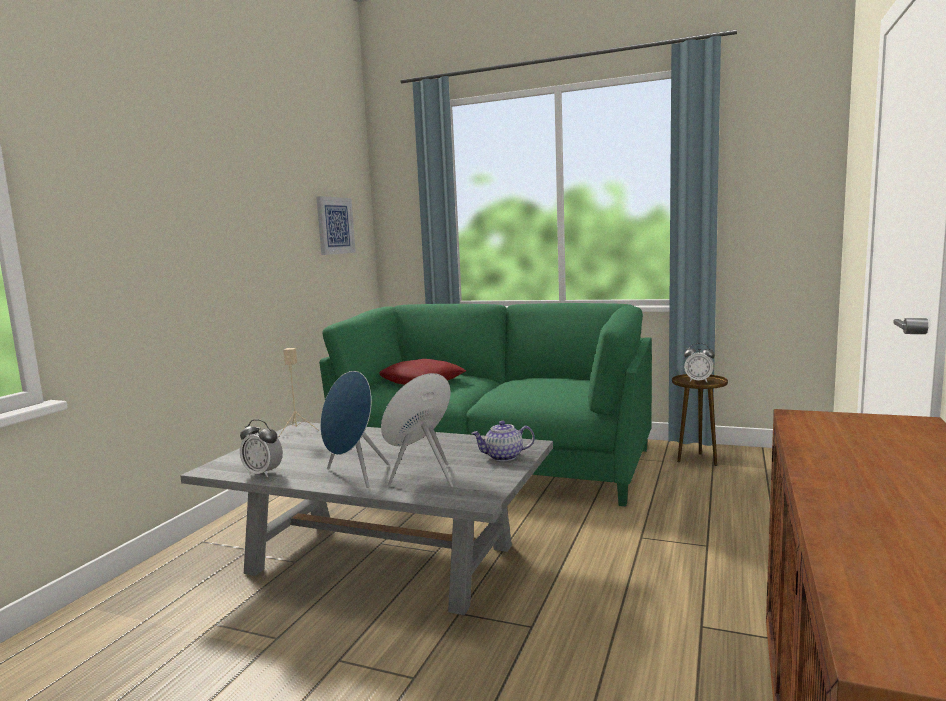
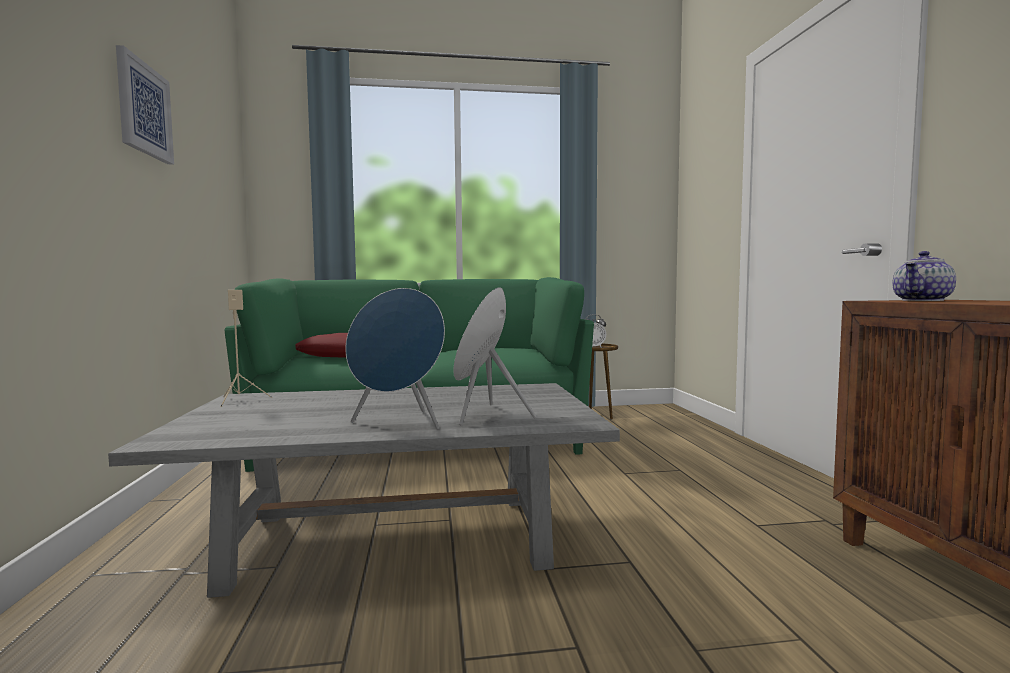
camera: 30 degrees left, 5 degrees down
(263, 473) = (260, 435): alarm clock -> none
(335, 225) = (216, 183): picture -> picture (143, 109)
(503, 457) = (536, 395): teapot -> teapot (923, 300)

